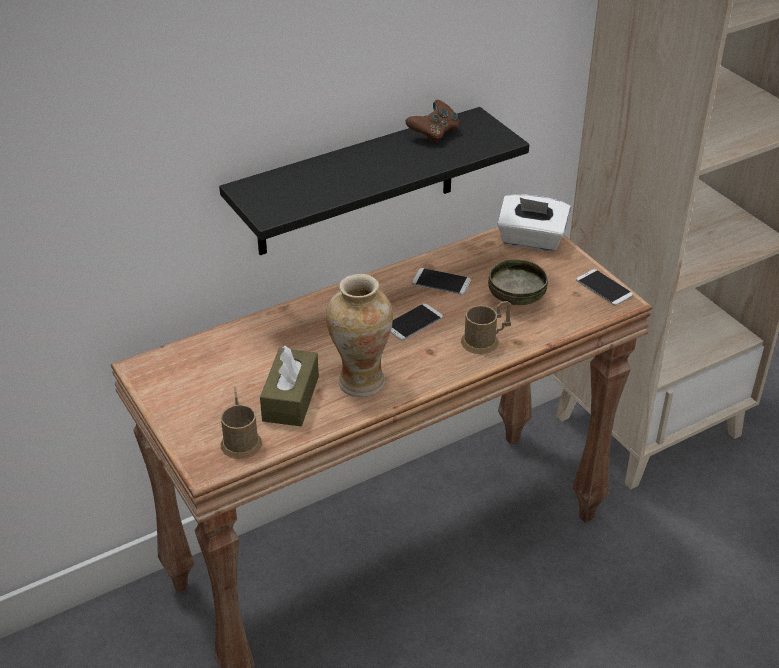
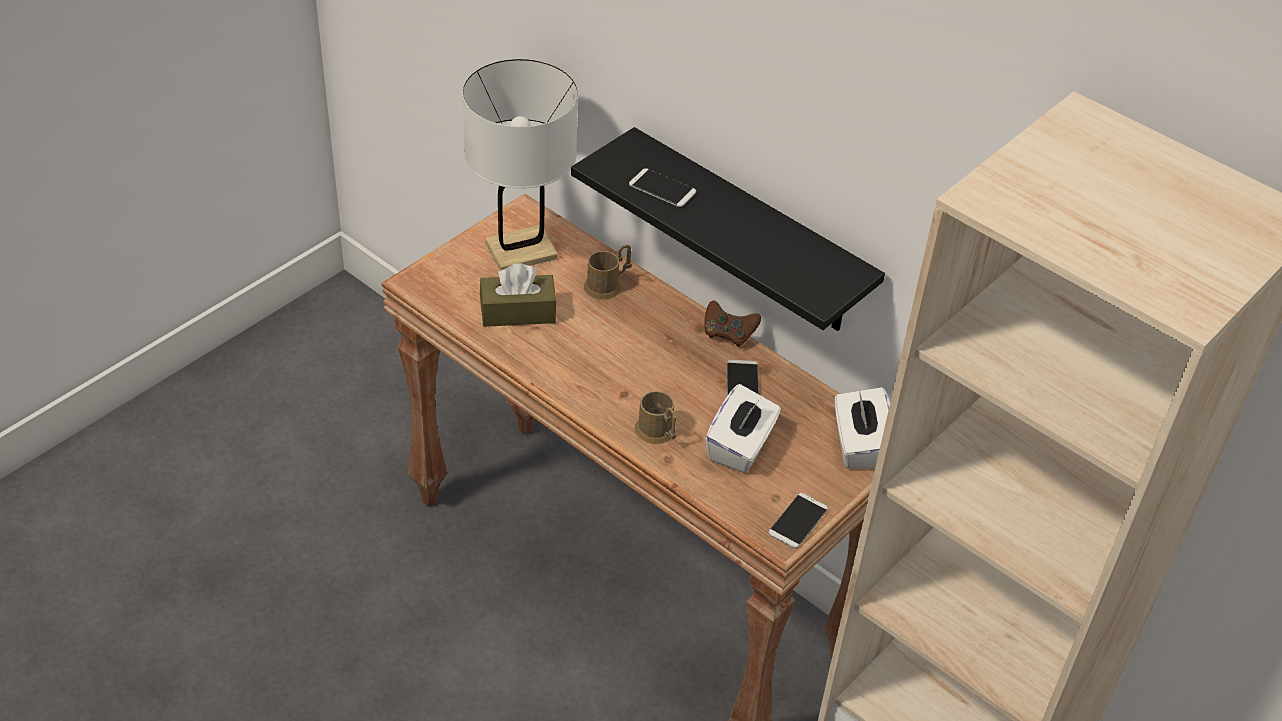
camera: 70 degrees right, 5 degrees up
(201, 380) = (521, 250): none -> white table lamp
(240, 439) = (454, 293): brown mug -> brown mug (607, 285)
(360, 381) = (560, 353): vase -> none
(413, 322) = (664, 374): phone -> phone (662, 188)
(434, 133) = (803, 246): brown game controller -> brown game controller (728, 334)
(515, 299) = (740, 447): bowl -> white tissue box

